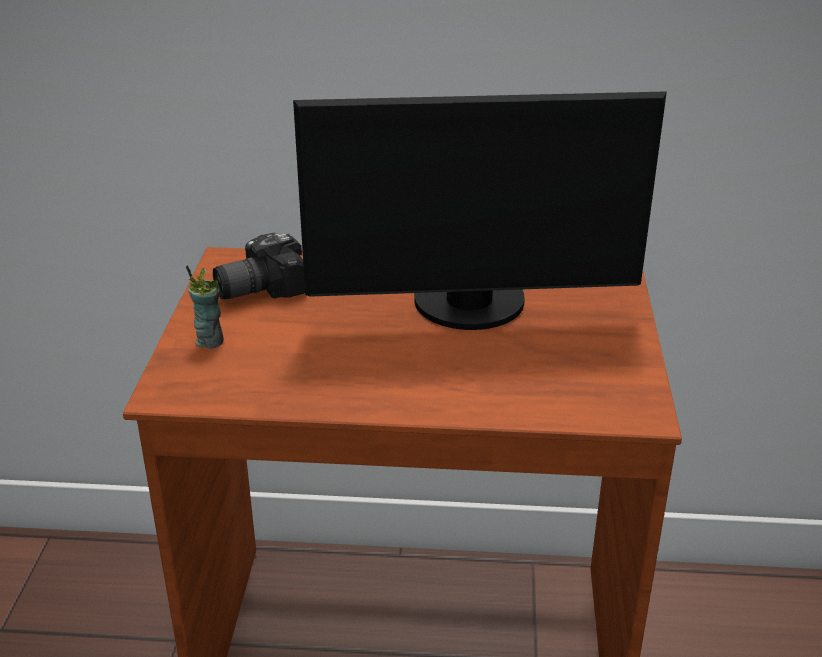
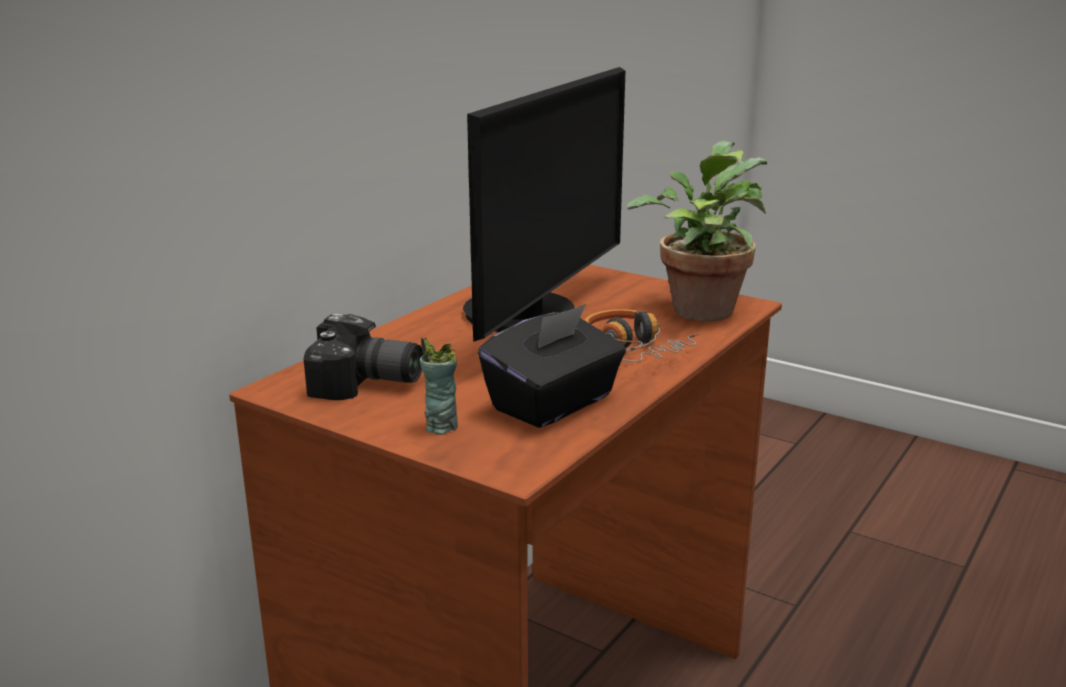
camera: 60 degrees left, 10 degrees down
(257, 288) = (366, 385): camera -> camera turned 75 degrees counterclockwise
(288, 375) = (554, 404): none -> black tissue box
(446, 380) = (635, 348): none -> headphones
(596, 389) = (701, 308): none -> potted plant

